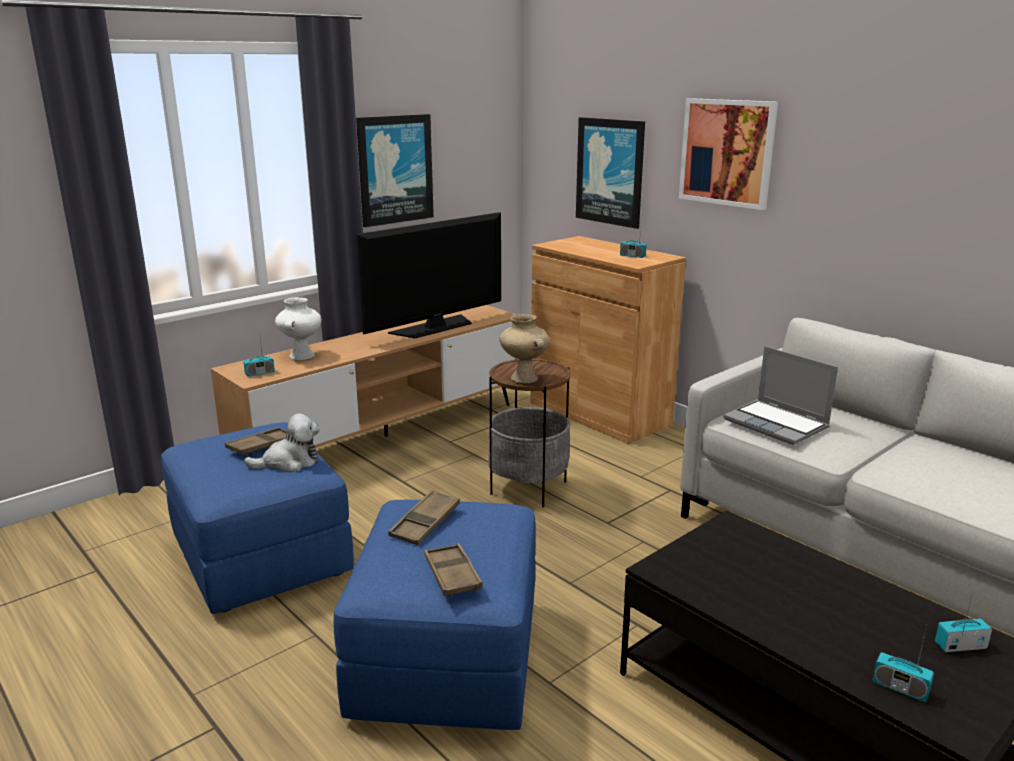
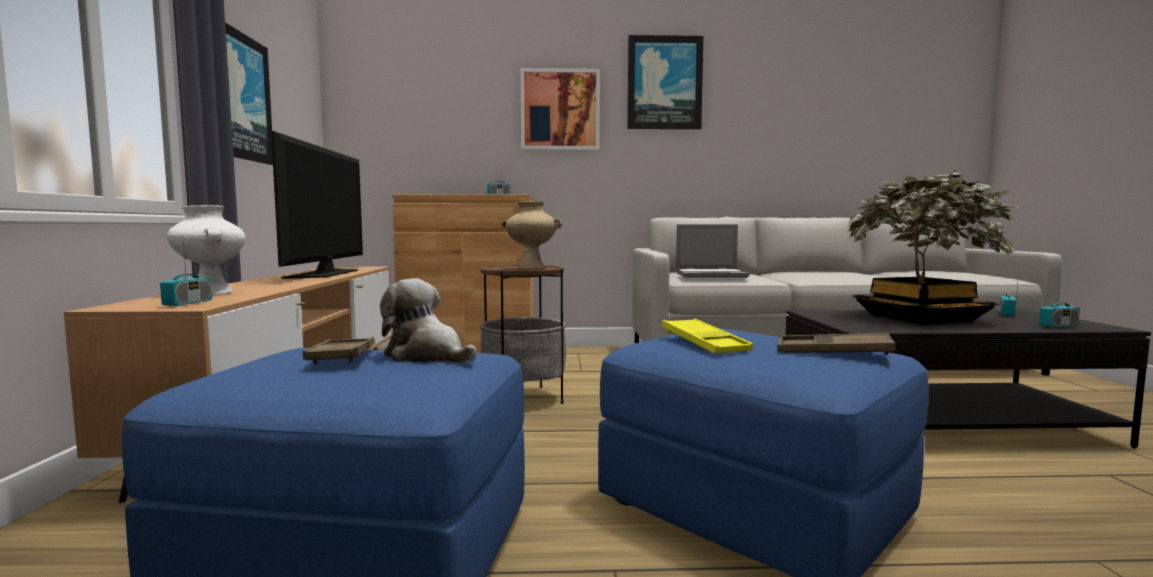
camera: 50 degrees left, 15 degrees down
(289, 462) = (427, 356): plush toy -> plush toy turned 75 degrees counterclockwise
(425, 523) = (704, 343): brown tray -> yellow tray
(610, 172) = (440, 135): picture -> picture (664, 83)
(799, 590) = (919, 318): none -> potted plant

